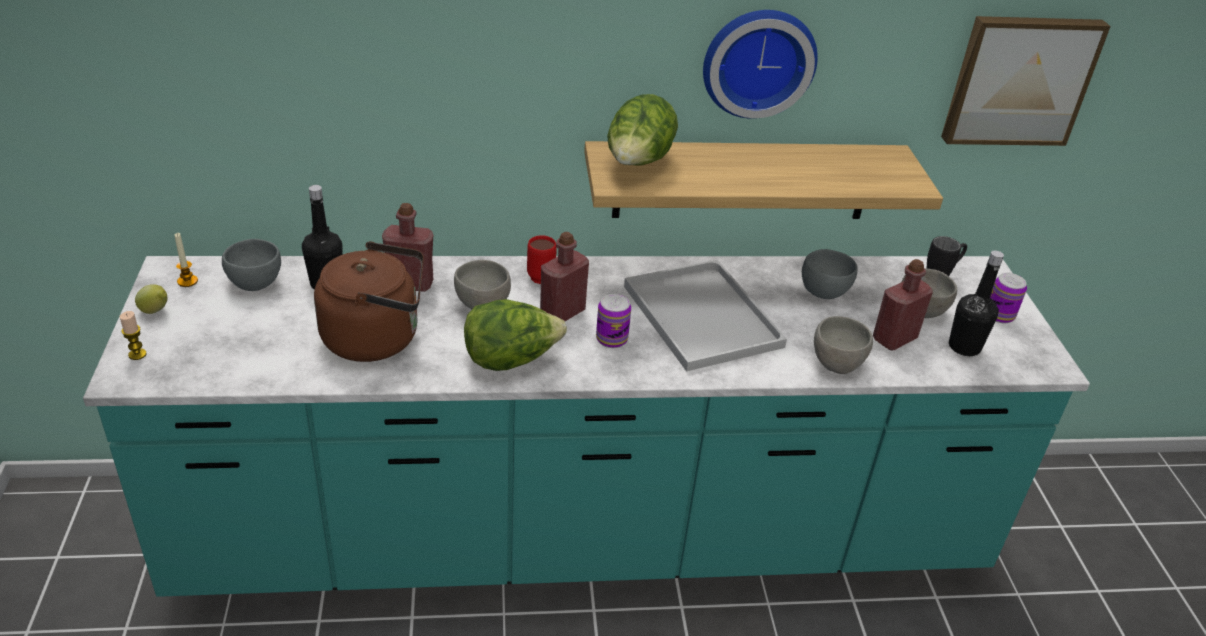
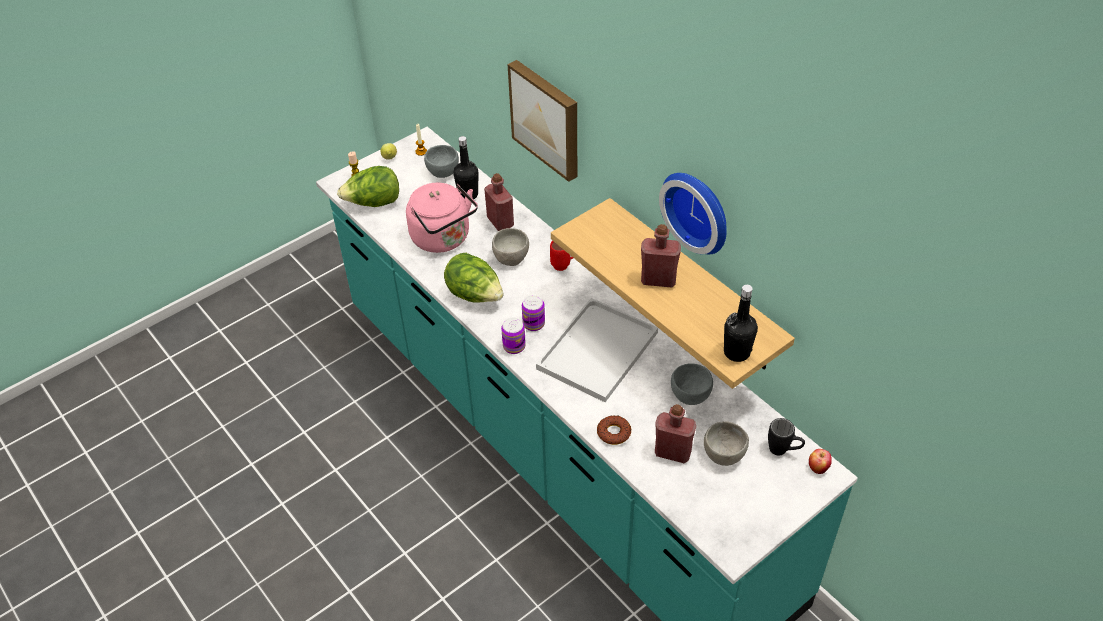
camera: 60 degrees right, 10 degrees up
(377, 338) = (443, 239): brown kettle -> pink kettle
(562, 313) = (537, 292): red bottle -> red bottle (658, 280)
(638, 164) = (606, 231): lettuce -> lettuce (373, 203)
(835, 363) = (614, 433): grey bowl -> donut
(964, 347) = (702, 493): black bottle -> black bottle (736, 352)
(976, 269) = (818, 468): none -> apple
(999, 315) = (767, 501): can -> can (514, 346)
(1019, 79) = (871, 344): picture -> picture (547, 118)

